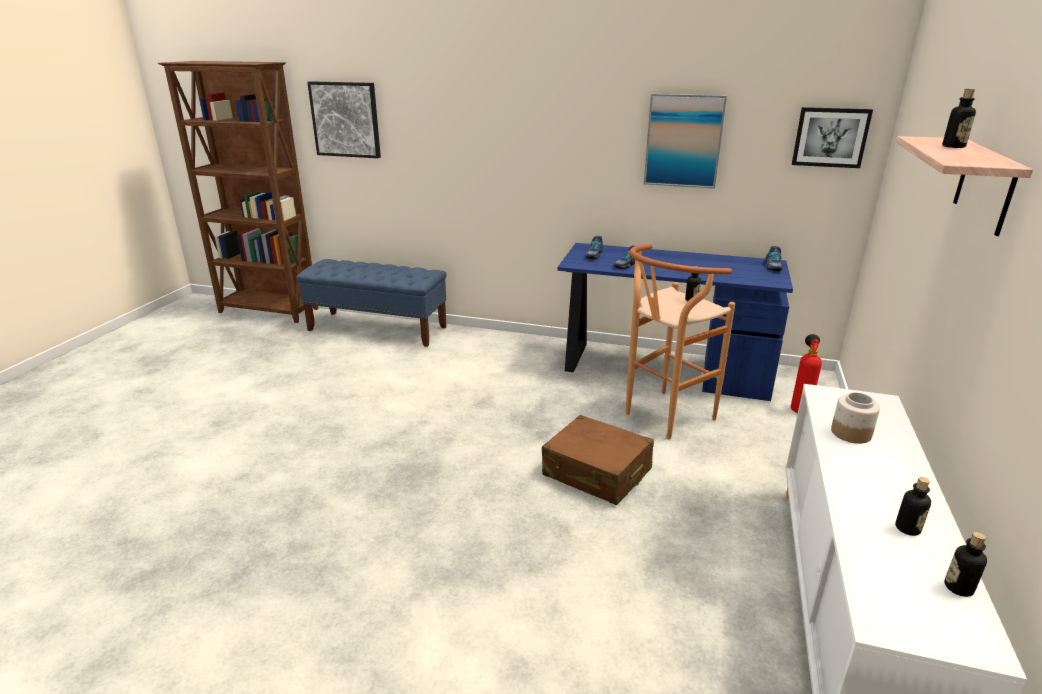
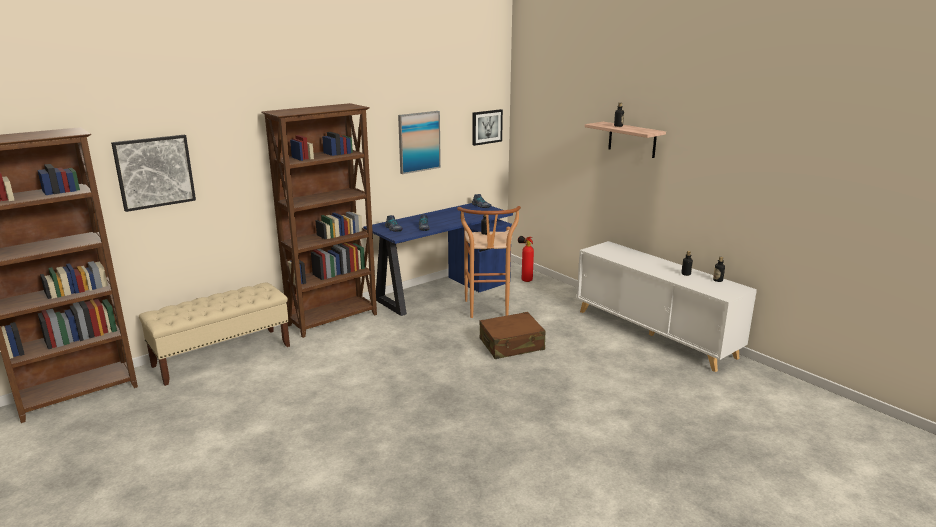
camera: 55 degrees left, 5 degrees down
(378, 328) = (223, 355): blue bench -> beige bench
(505, 343) = (334, 320): none -> brown bookcase
(850, 433) = (624, 258): jar -> none

